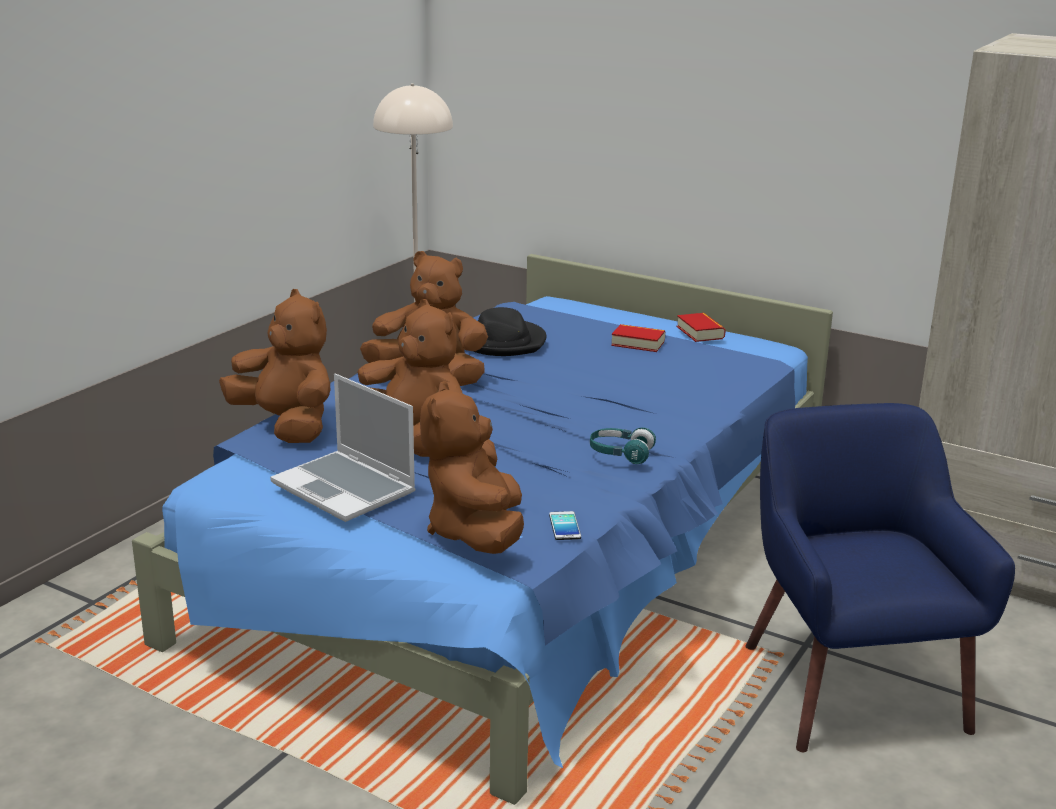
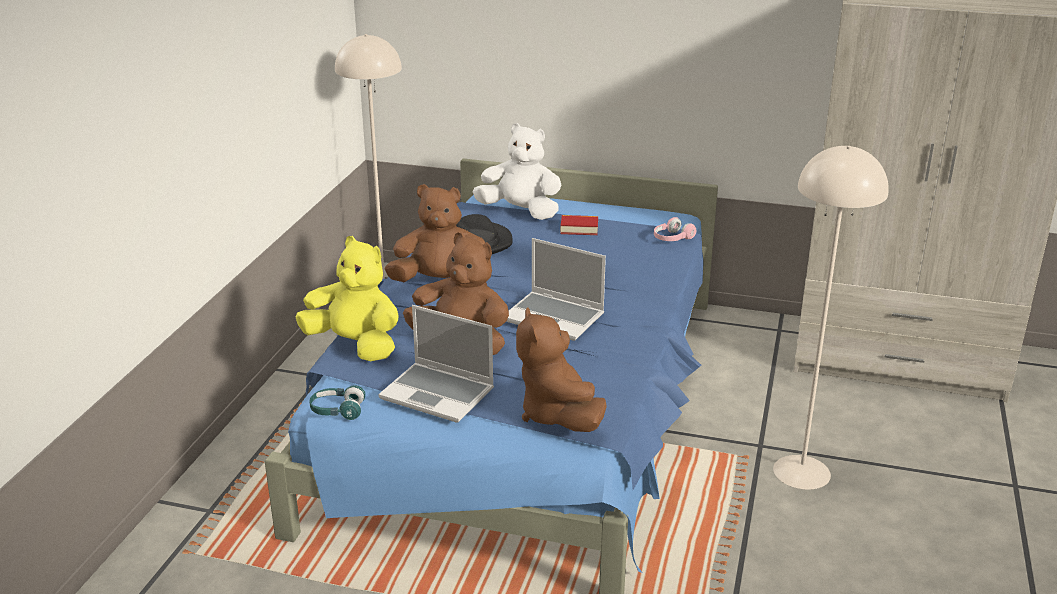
camera: 15 degrees left, 5 degrees up
(286, 426) = (355, 345): brown plush toy -> yellow plush toy
(543, 428) = (555, 317): none -> laptop
(564, 526) = (618, 398): phone -> none
(578, 318) = (520, 211): none -> white plush toy
(620, 454) = (623, 331): turquoise headphones -> turquoise headphones (337, 411)
(700, 332) = (619, 212): book -> none
(750, 366) = (672, 238): none -> pink headphones
(849, 685) = (802, 471): blue armchair -> beige floor lamp

